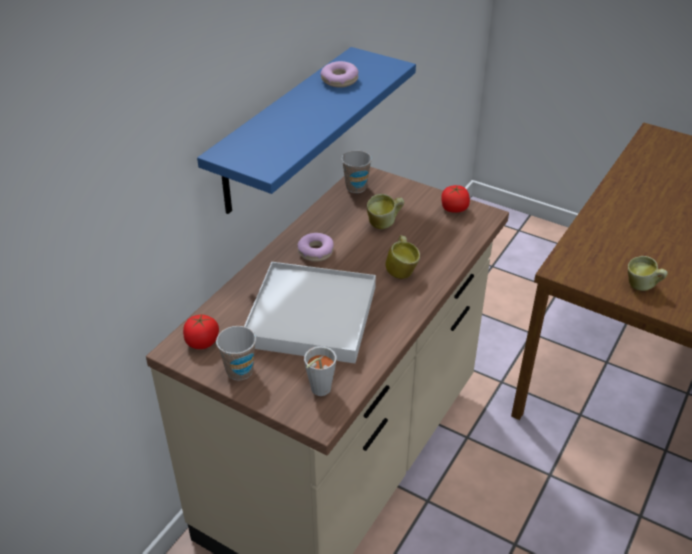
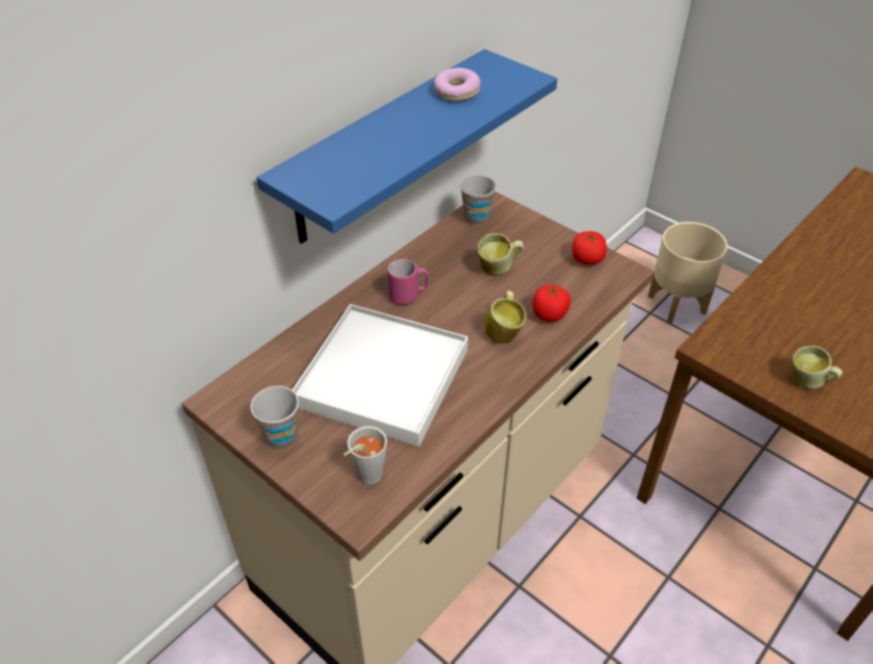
camera: 10 degrees right, 5 degrees up
(202, 342) = (249, 394): tomato -> tomato (549, 314)
(316, 252) = (409, 295): donut -> pink mug
(513, 256) = (677, 304): none -> beige planter

